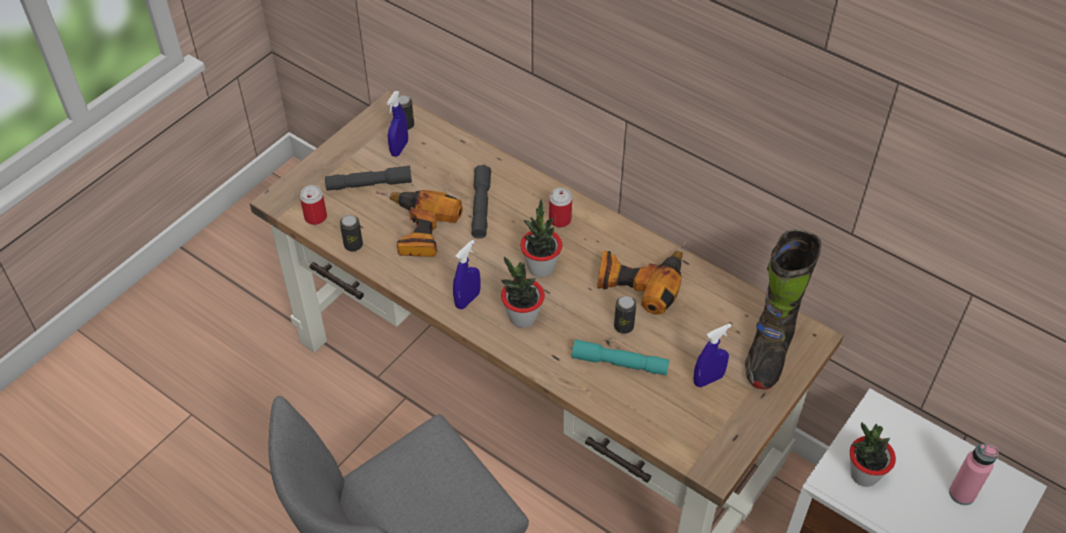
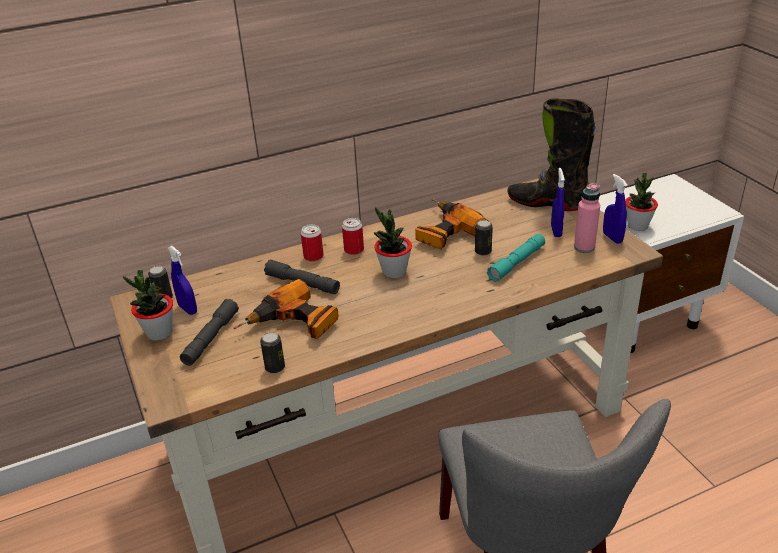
camera: 60 degrees left, 15 degrees down
(315, 217) = (216, 383): can -> can (313, 256)
(467, 300) = (397, 318): blue spray bottle -> blue spray bottle (612, 238)
(522, 317) = (438, 295): potted plant -> potted plant (159, 333)
(768, 352) = (547, 203): black boot -> black boot turned 150 degrees clockwise
(962, 493) = (667, 199): pink bottle -> pink bottle (584, 247)

